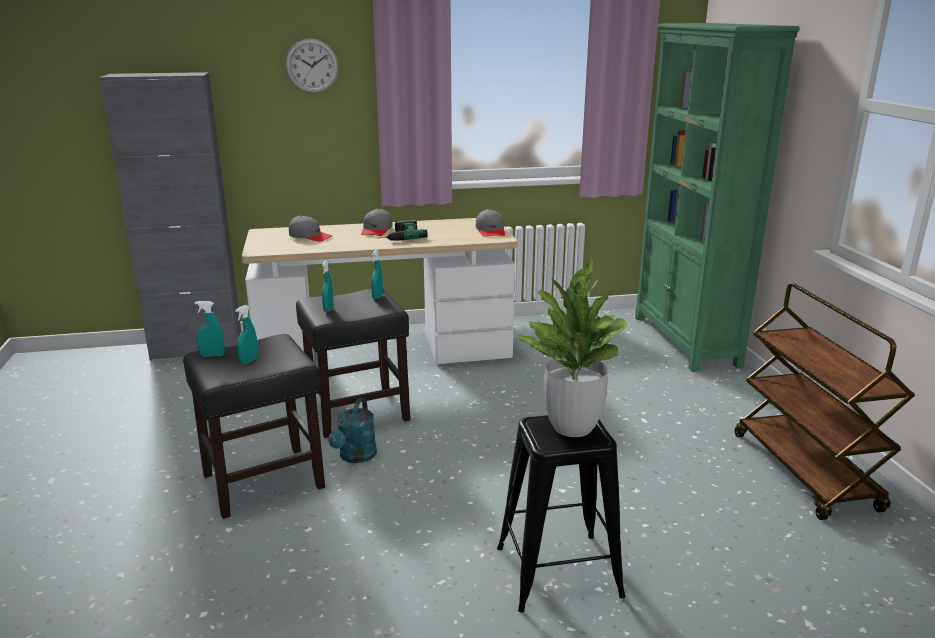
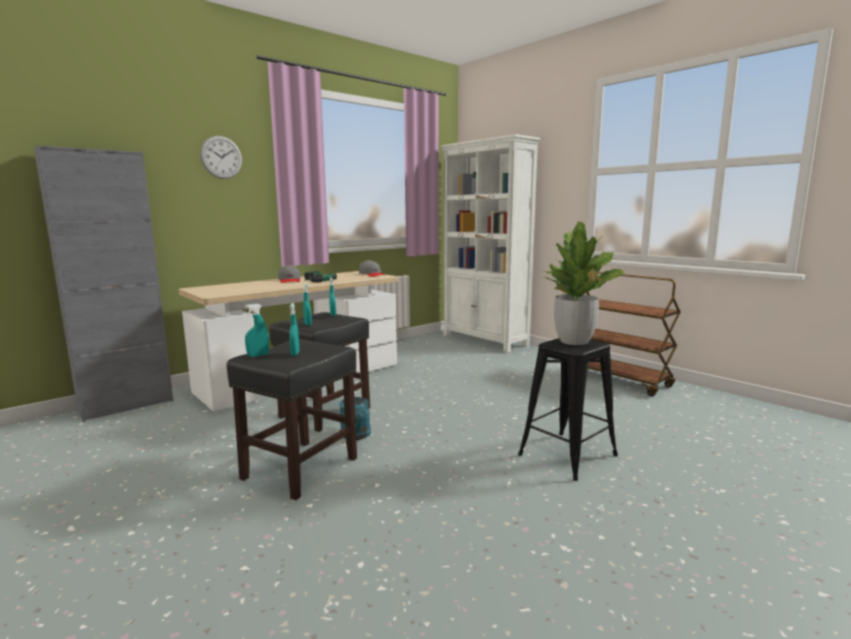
camera: 30 degrees left, 10 degrees down
(310, 236) = (242, 286): grey cap -> none
(685, 341) = (485, 340): green bookcase -> white bookcase

